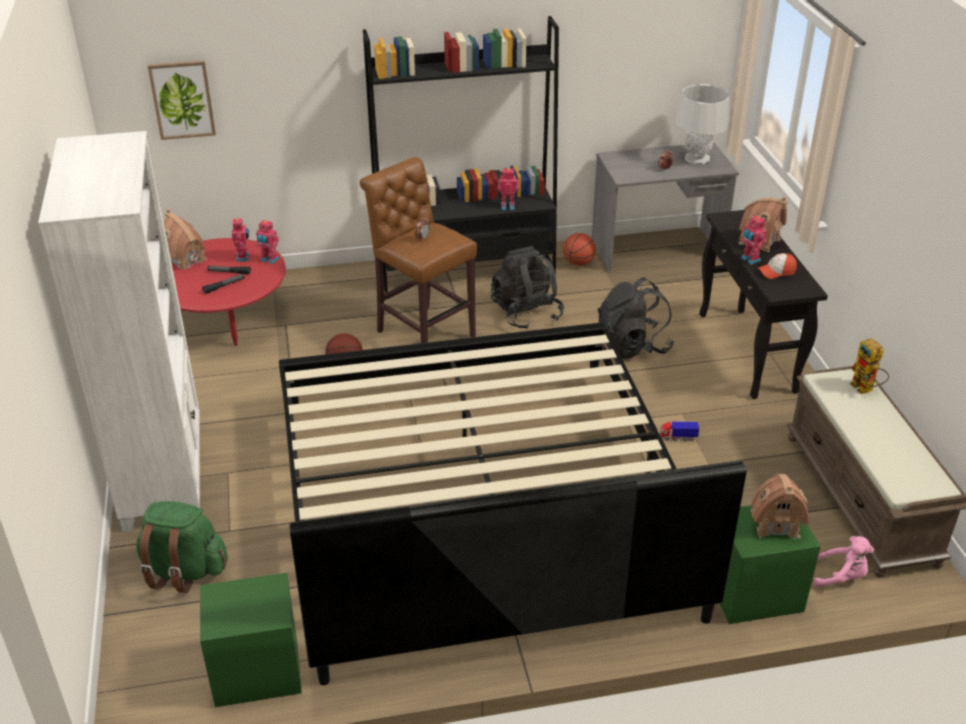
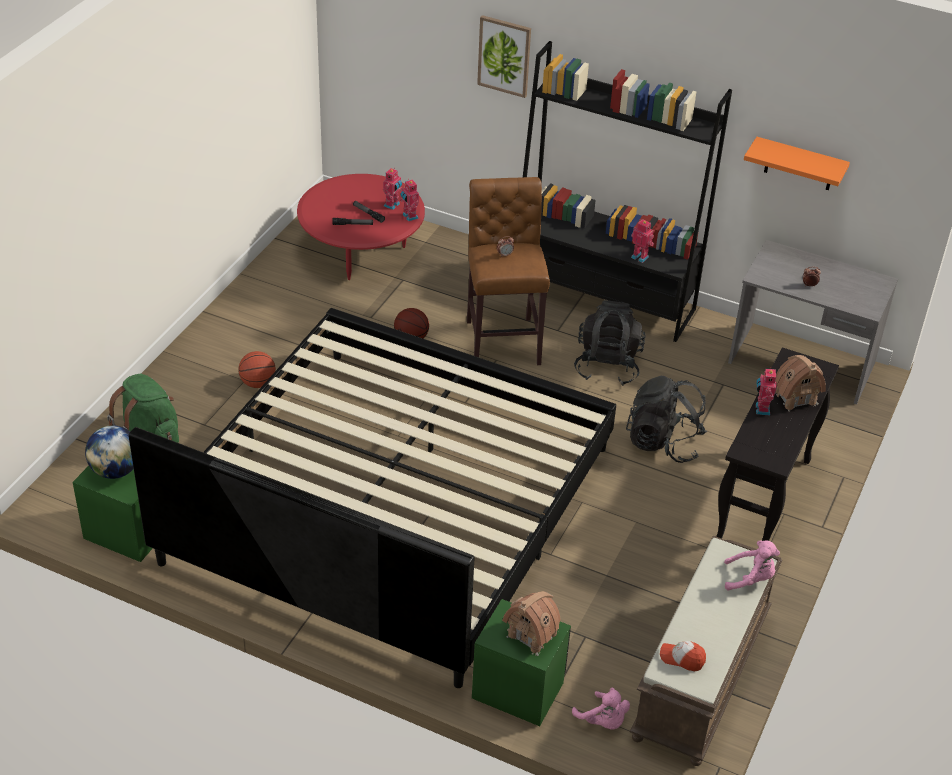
camera: 35 degrees right, 5 degrees up
(164, 474) = (203, 359): white bookcase -> none
(182, 99) = (389, 47): picture -> picture (504, 55)
(185, 260) = (348, 187): toy house -> none
(236, 603) = (115, 470): none -> globe
(578, 263) = (709, 341): basketball -> basketball (258, 383)
(617, 69) = (799, 164): none -> orange shelf
(678, 437) = (608, 539): toy truck -> none
(697, 159) = (856, 289): grey table lamp -> none
(776, 272) = (770, 432): cap -> cap (682, 658)
(866, 389) = (750, 579): toy robot -> pink plush toy

